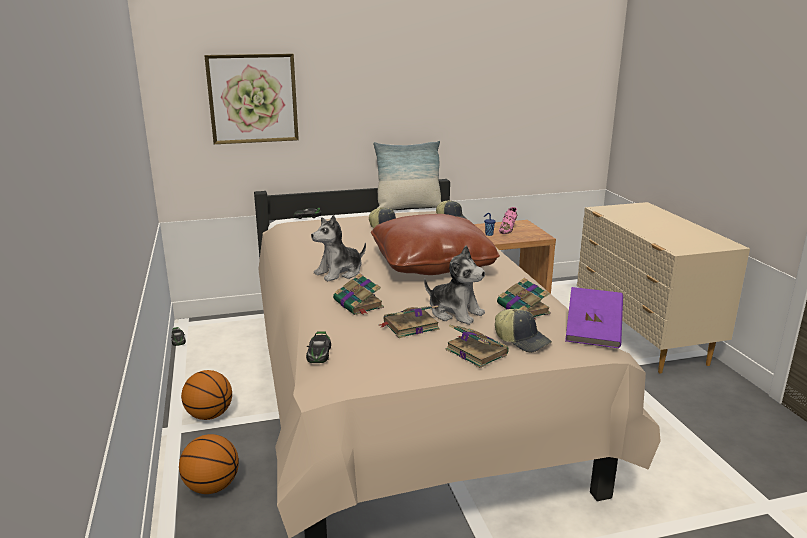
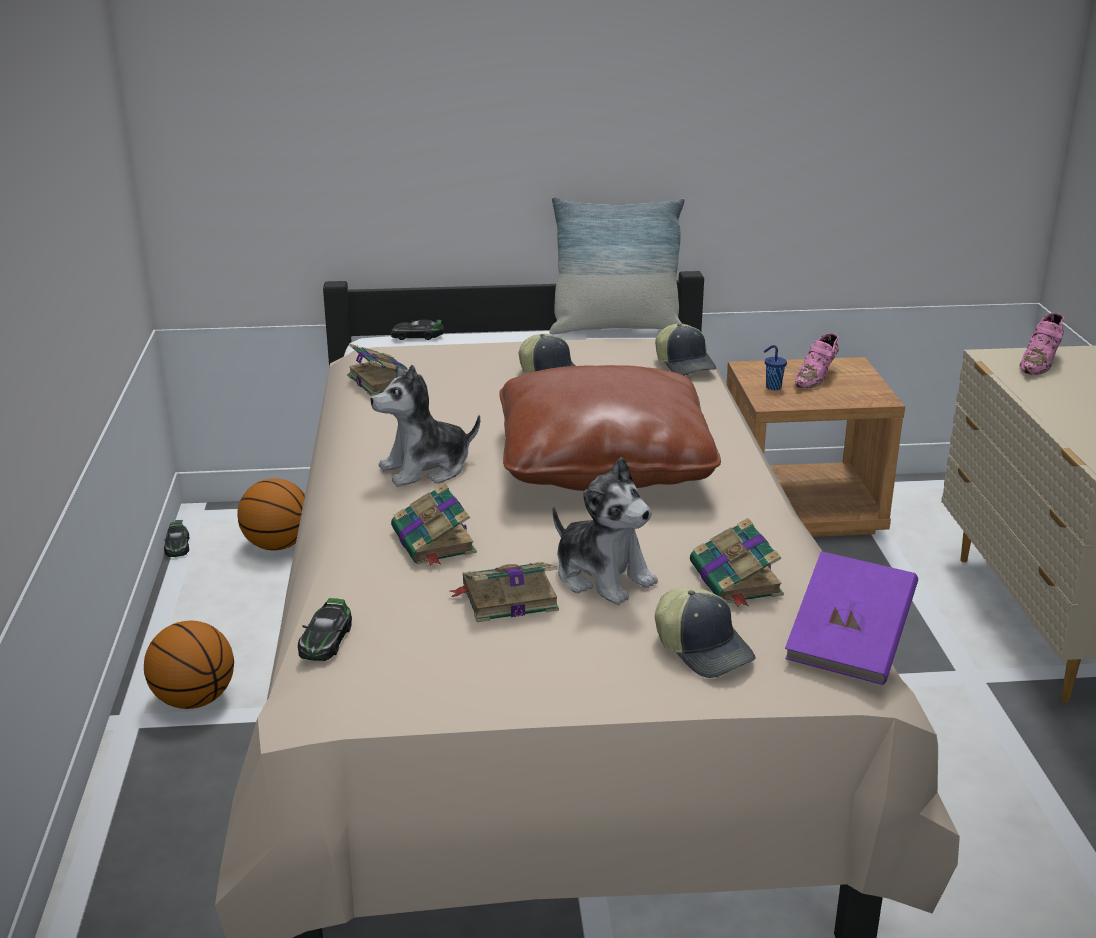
camera: 10 degrees right, 5 degrees up
(212, 487) = (165, 837): basketball -> basketball (277, 545)
(253, 98) = (324, 108): picture -> none
(475, 351) = (605, 665): book -> book (381, 380)
(623, 210) = (1040, 363): none -> pink shoe

